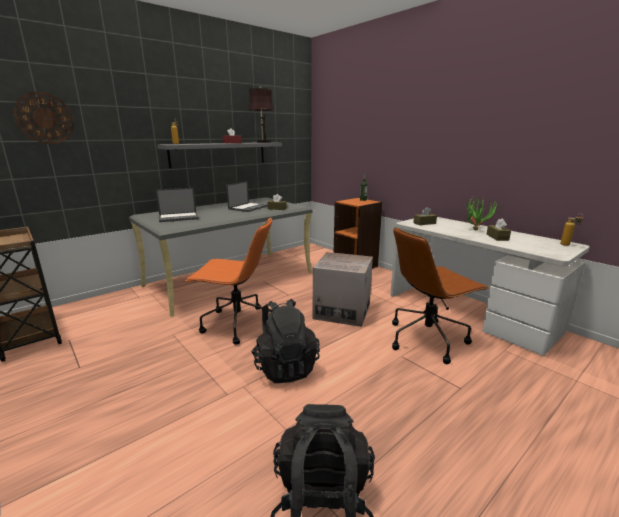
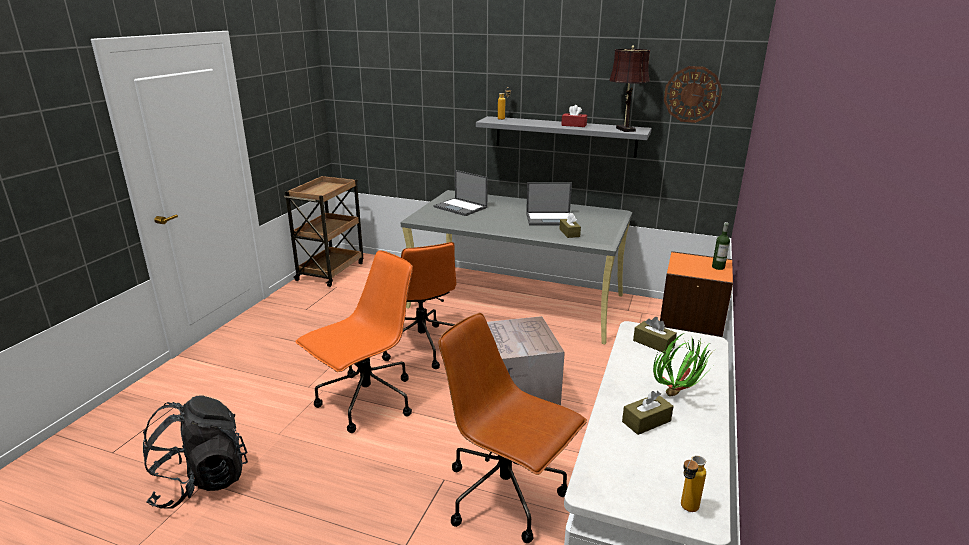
camera: 60 degrees right, 5 degrees up
(45, 118) = (392, 83): wall clock -> wall clock (692, 94)
(285, 367) = (366, 402): black backpack -> orange office chair

